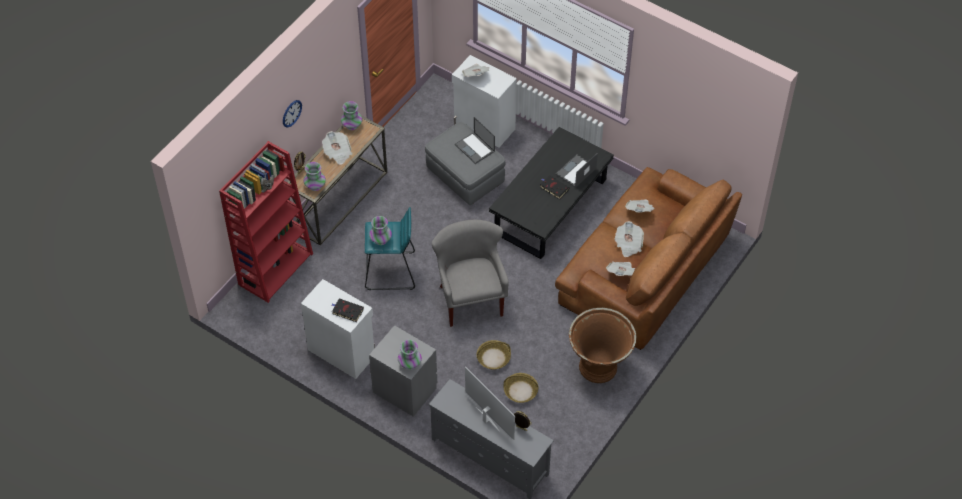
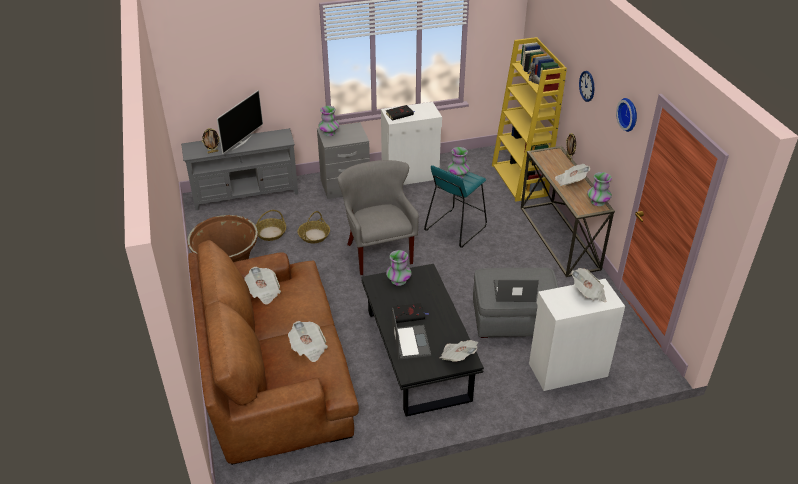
camera: 130 degrees right, 15 degrees down
(275, 268) = (520, 180): red bookcase -> yellow bookcase
(315, 185) = (545, 158): vase -> vase (399, 280)
(339, 55) = (629, 114): none -> wall clock
(471, 299) = (379, 253): grey armchair -> grey armchair turned 135 degrees counterclockwise
(487, 420) = (241, 142): television -> television turned 60 degrees counterclockwise
(628, 244) = (284, 316): newspaper -> newspaper (458, 357)

